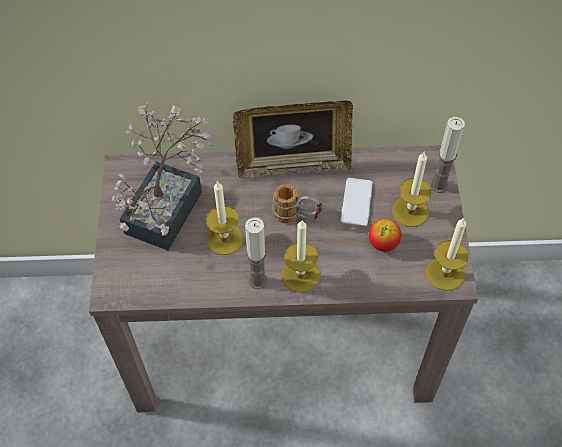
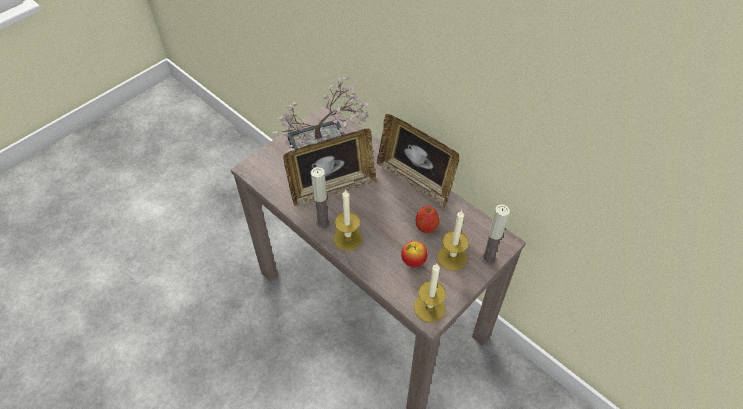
camera: 45 degrees right, 5 degrees down
(224, 239) = (332, 188): candle -> picture frame
(297, 217) = (383, 208): mug -> none
(356, 202) = (426, 227): phone -> apple

